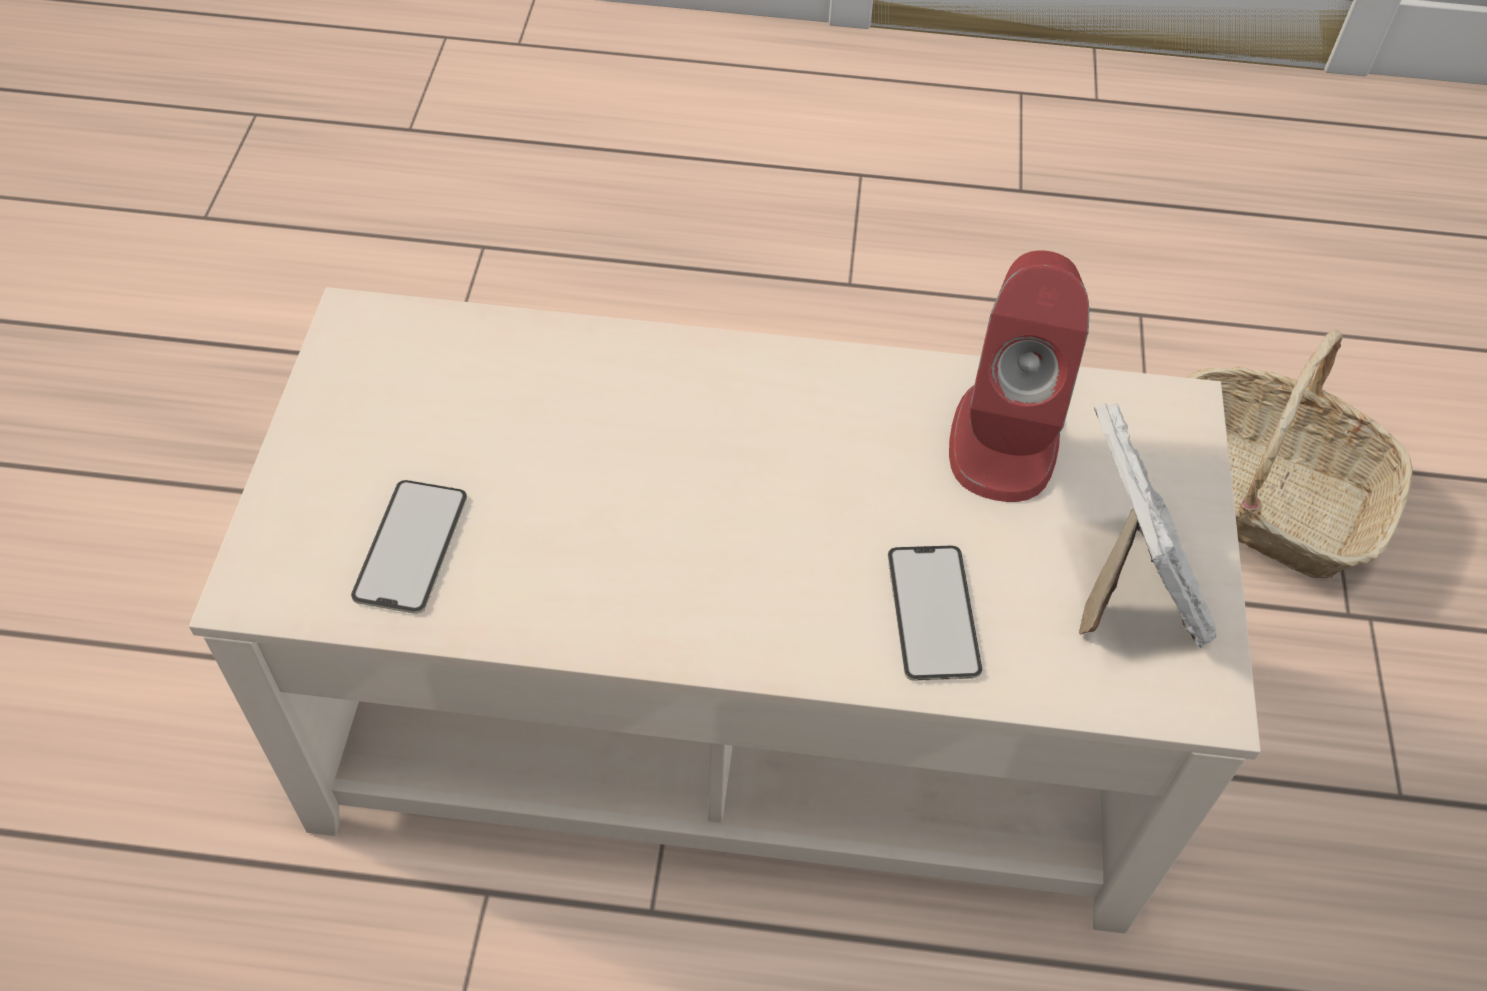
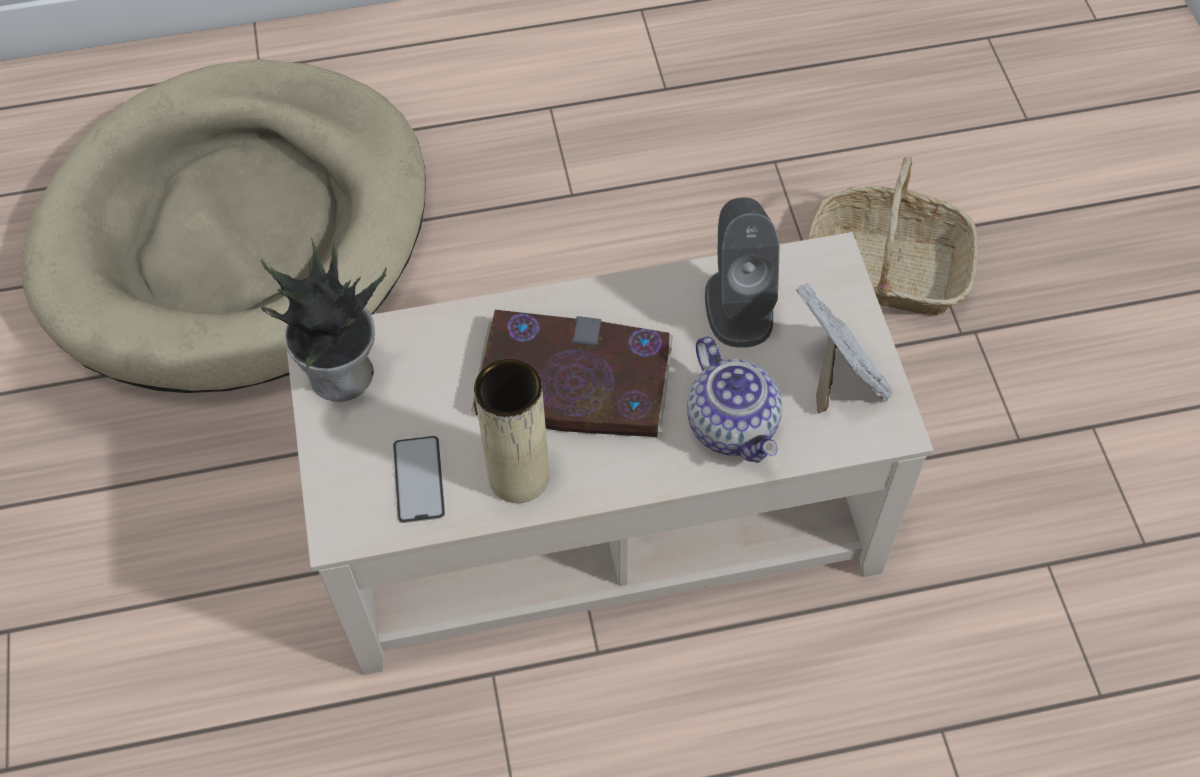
camera: 15 degrees left, 5 degrees up
(373, 371) = (343, 376): none -> potted plant
(406, 217) = (237, 233): none -> beige dog bed
(563, 588) = (519, 476): none -> beige vase
(706, 473) = (573, 381): none -> book
(933, 612) = (733, 426): phone -> teapot
(1004, 437) = (738, 306): red speaker -> grey speaker

